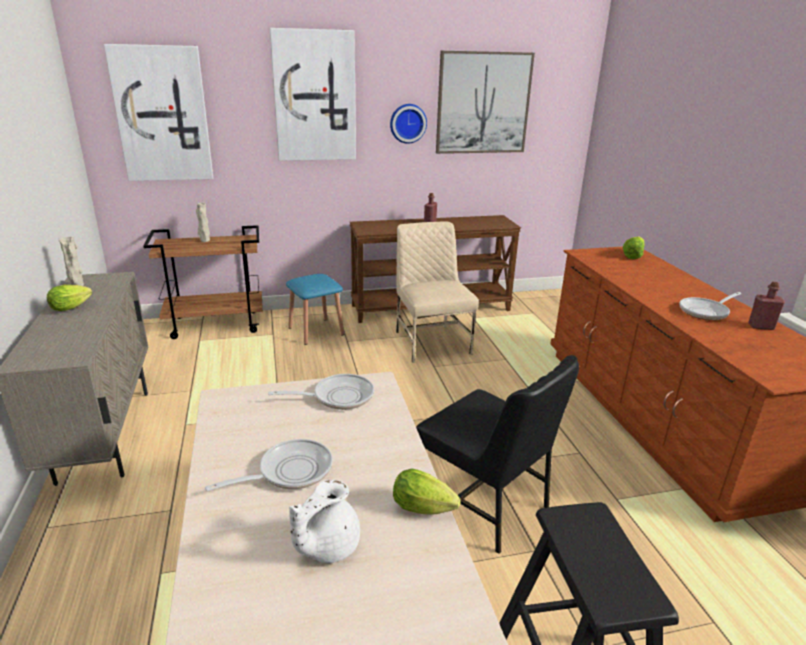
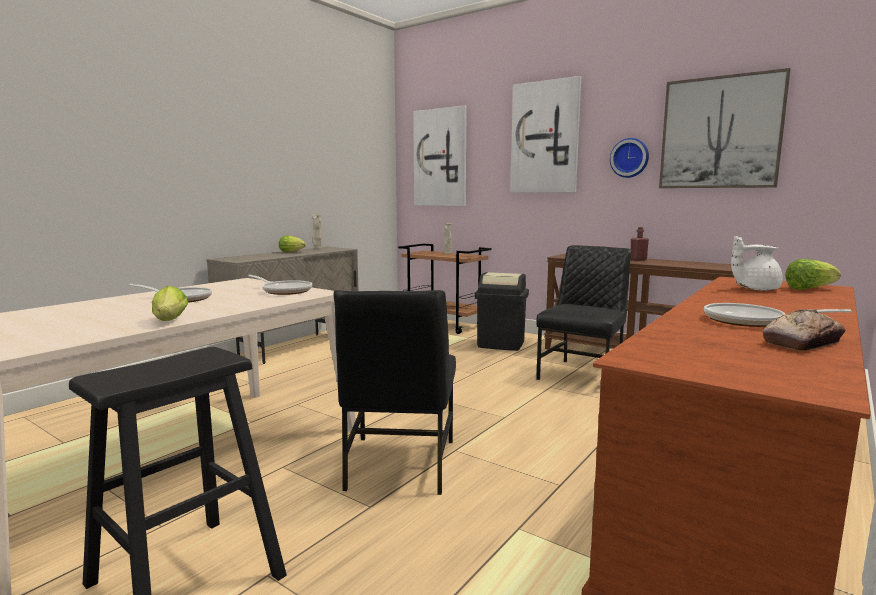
camera: 50 degrees right, 15 degrees down
(316, 331) = (501, 344): blue stool -> black trash can
(326, 546) = (108, 314): white teapot -> white teapot (754, 289)
(431, 342) = (582, 374): beige chair -> black chair
(761, 326) = (802, 342): red bottle -> bread

